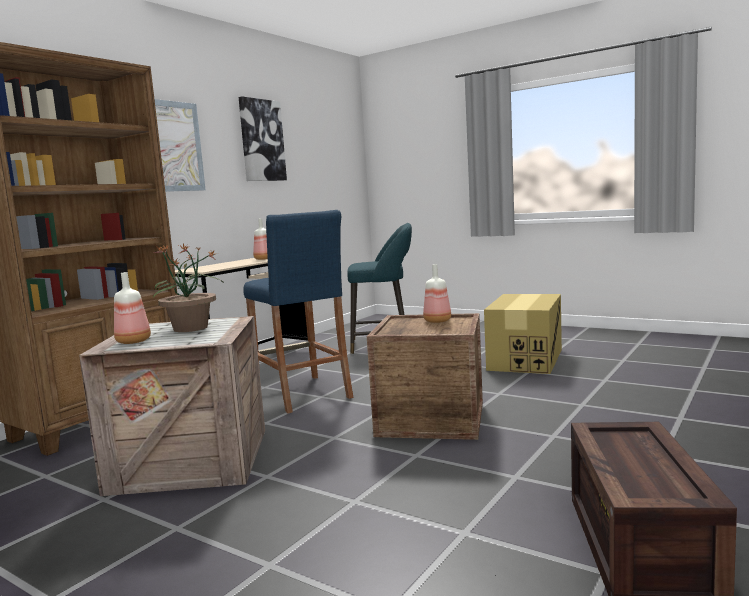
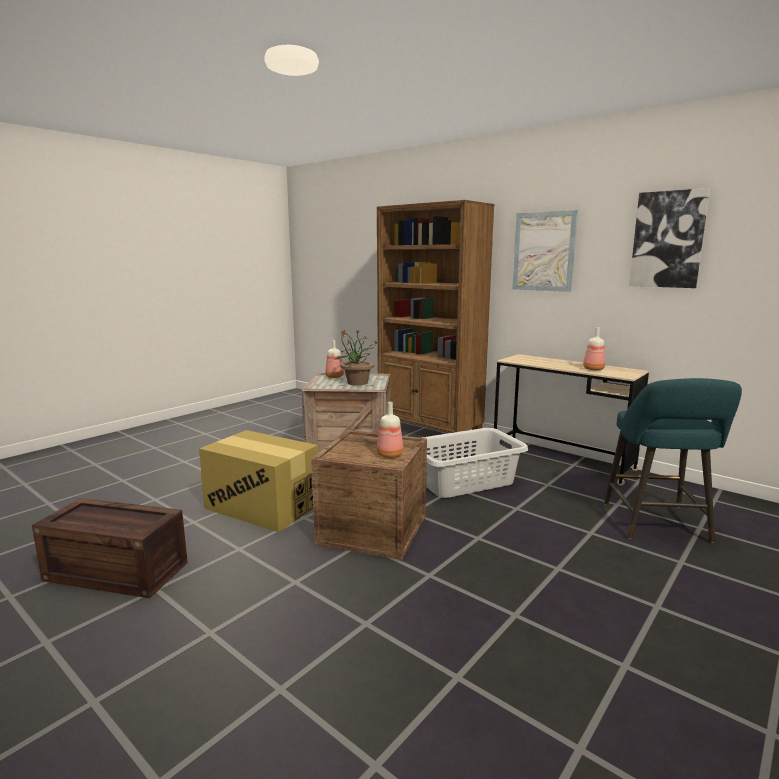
camera: 95 degrees right, 5 degrees up
(302, 394) = (464, 481): blue stool -> grey laundry basket
(525, 359) = (581, 626): cardboard box -> cardboard box (262, 506)

